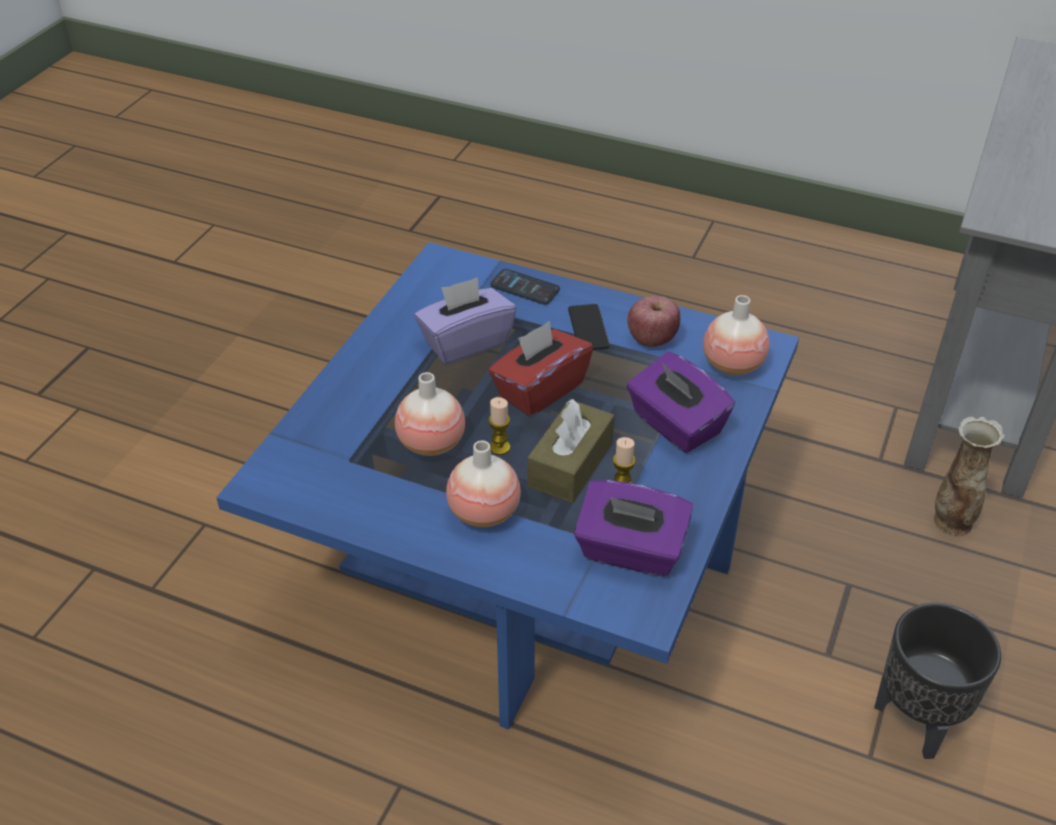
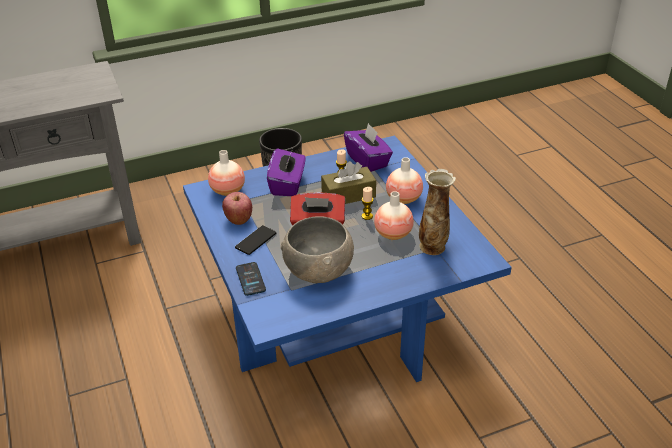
camera: 135 degrees left, 5 degrees down
(465, 342) = (319, 269): purple tissue box -> grey bowl
(951, 522) = (166, 217): vase -> vase (433, 247)

